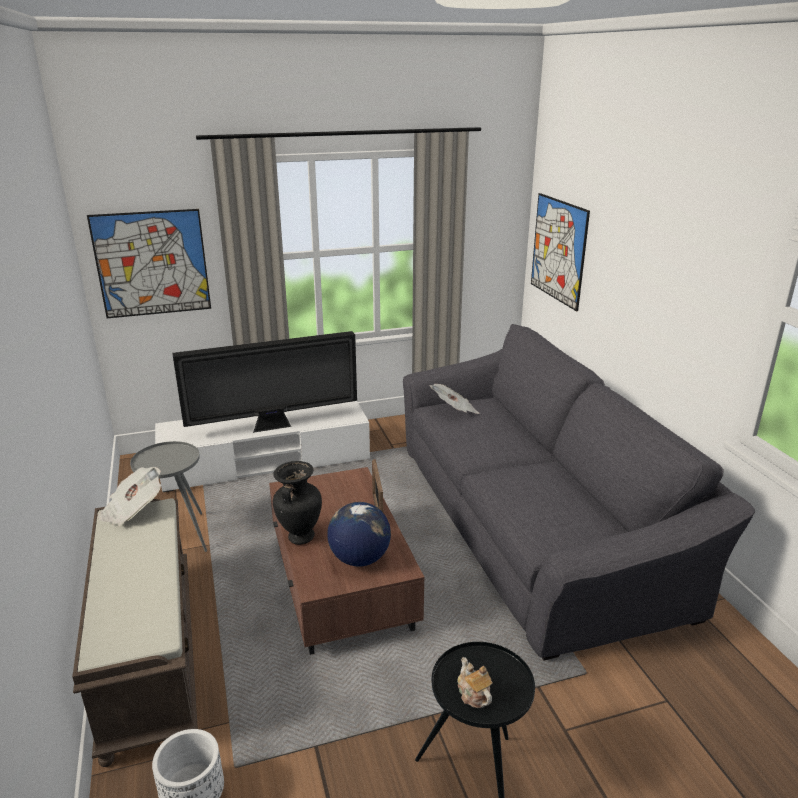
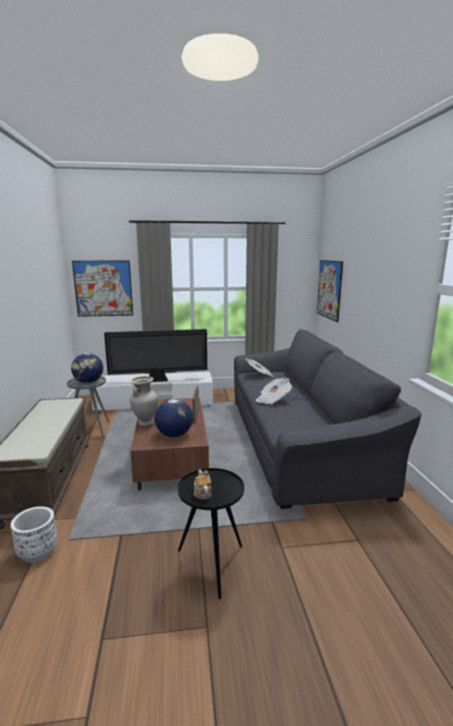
camera: 10 degrees right, 10 degrees down
(132, 510) = (57, 401): newspaper -> newspaper (273, 400)
(169, 459) = (89, 382): none -> globe
(300, 537) = (145, 423): black vase -> beige vase

